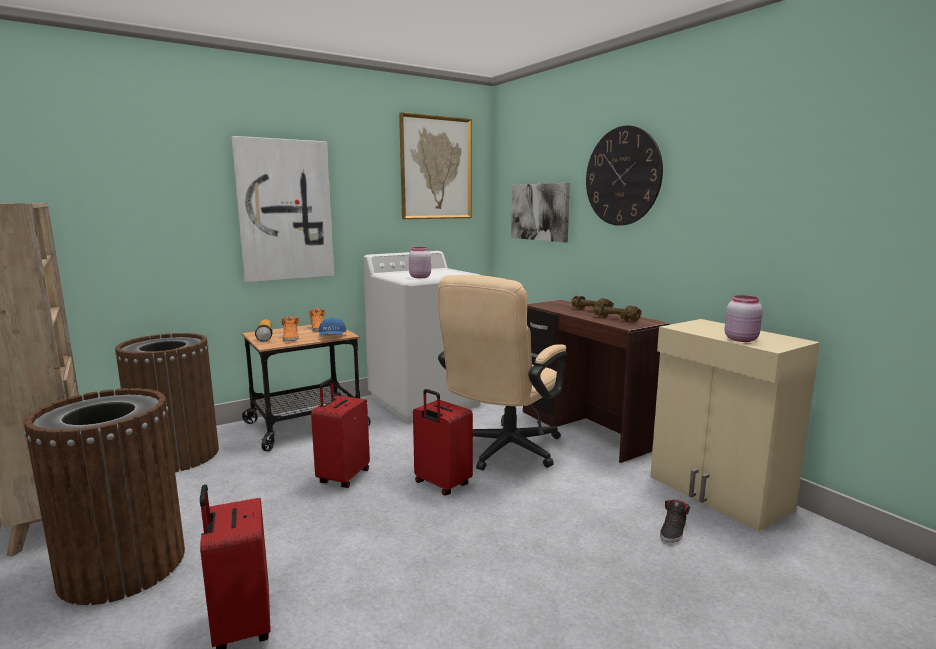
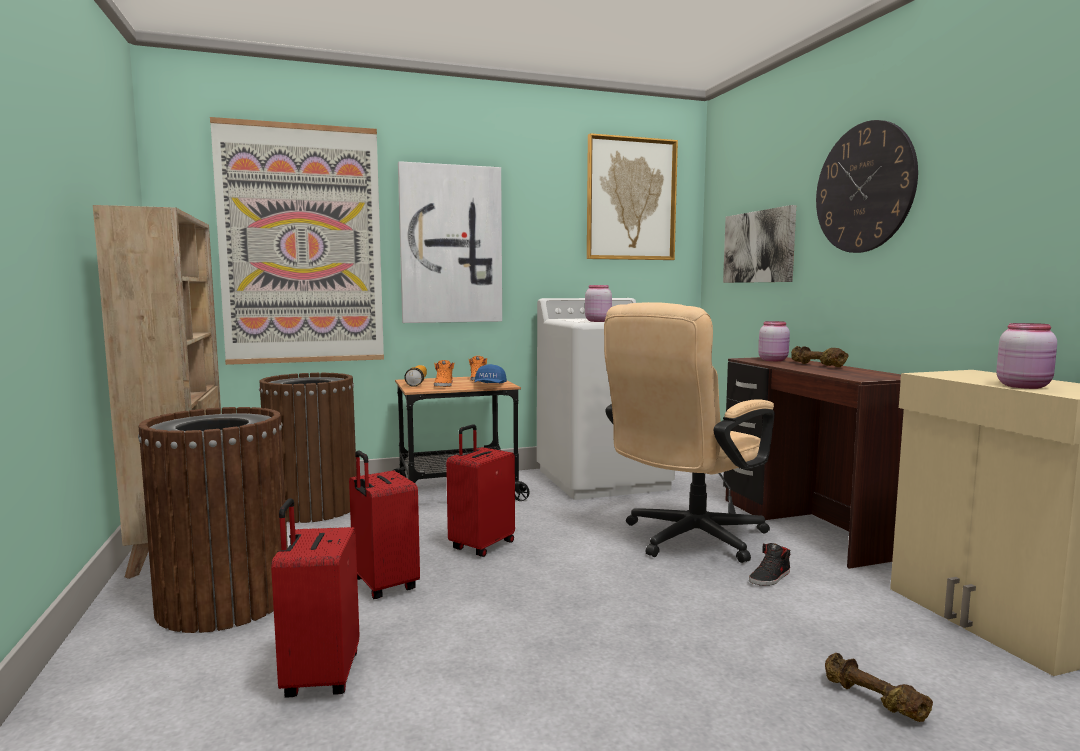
camera: 15 degrees right, 5 degrees down
(142, 215) = (302, 245): none -> picture
(441, 484) = (596, 566): red suitcase -> red suitcase (383, 585)
(557, 305) = (773, 360): none -> pink jar
(615, 319) = (847, 372): brown dumbbell -> brown dumbbell (871, 700)
(673, 531) = (910, 657): black shoe -> black shoe (770, 578)

